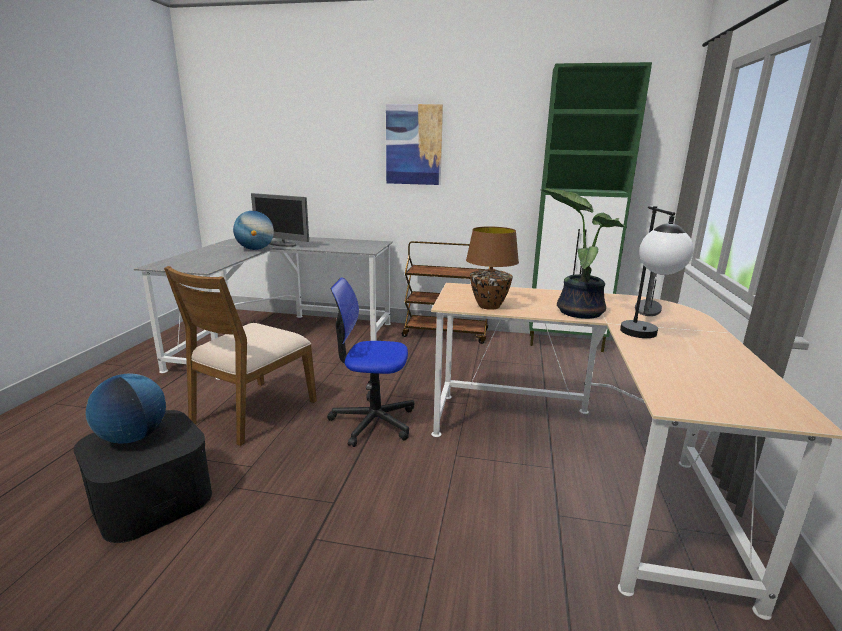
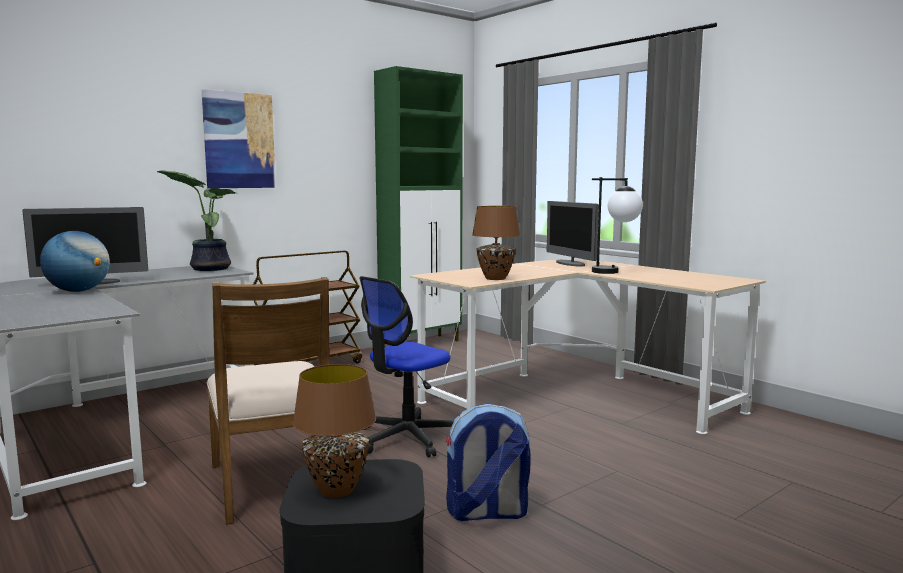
camera: 50 degrees left, 10 degrees down
(133, 437) = (337, 490): globe -> brown table lamp
(276, 515) = (487, 513): none -> backpack
(578, 311) = (547, 271): potted plant -> potted plant (209, 268)

